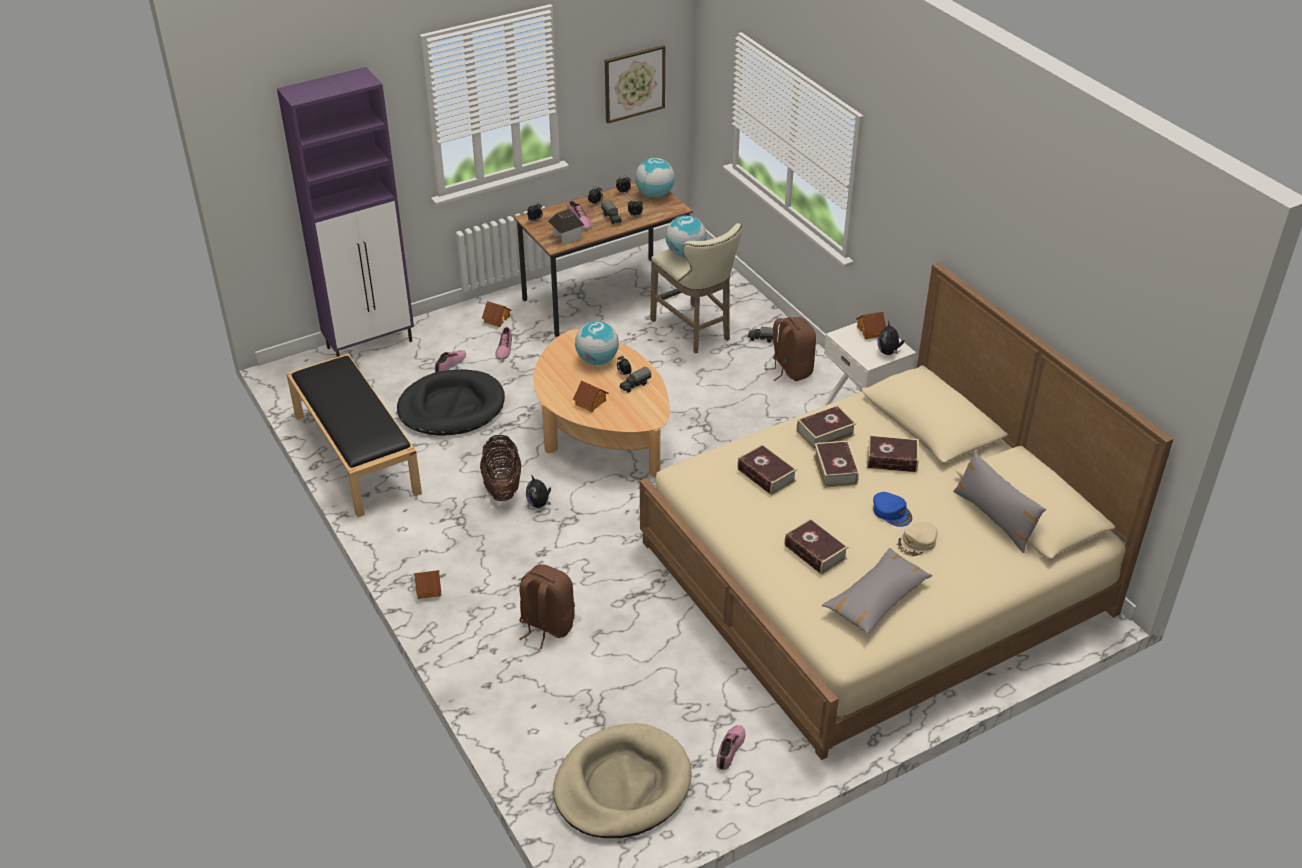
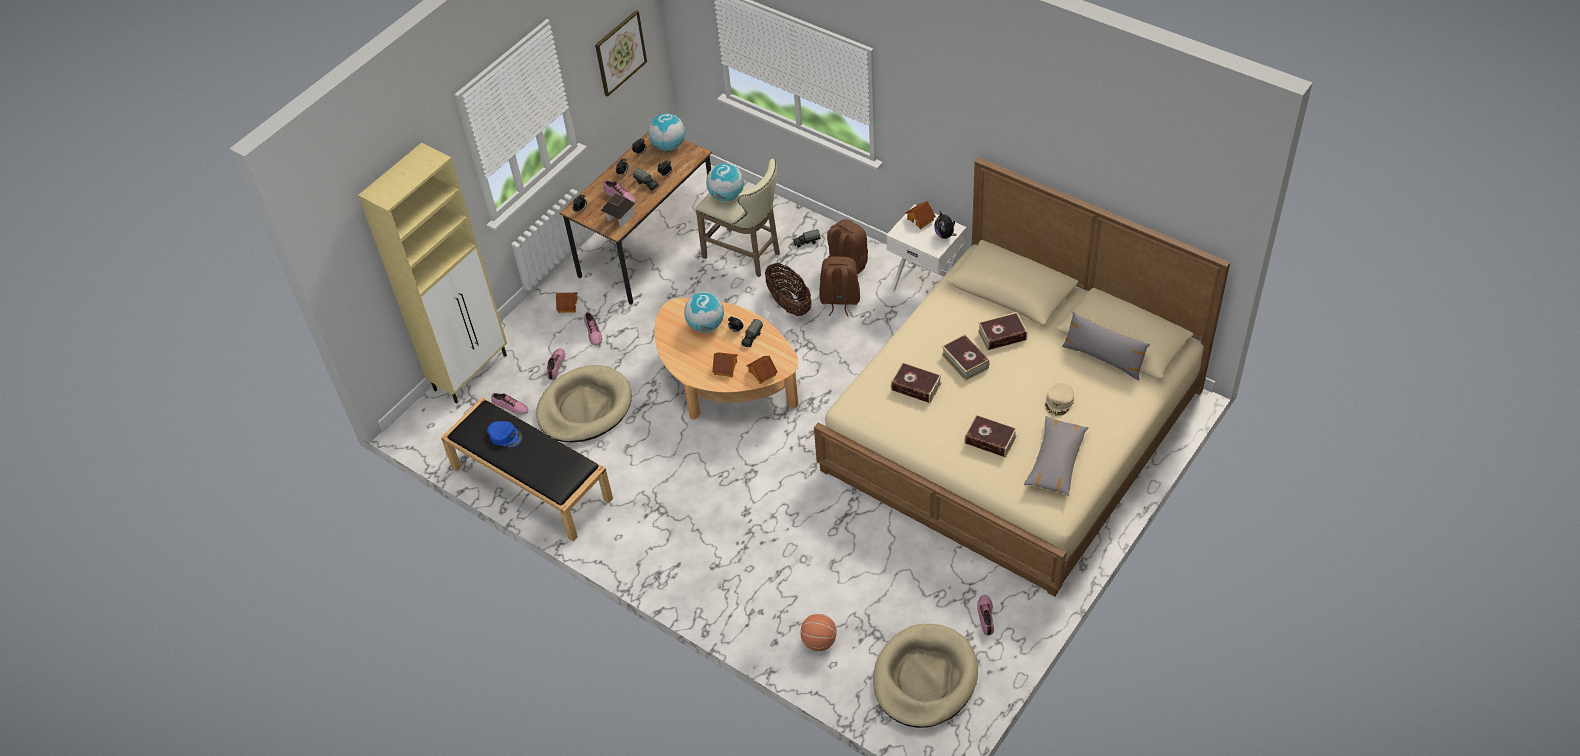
camera: 20 degrees left, 10 degrees up
(371, 344) = (471, 372): purple cabinet -> beige cabinet
(384, 384) = (510, 407): none -> shoe
(428, 588) = (674, 580): toy house -> toy house (762, 373)
(451, 407) = (584, 407): black dog bed -> beige dog bed
(502, 486) = (676, 465): basket -> basket (789, 303)
(534, 703) = (819, 641): none -> basketball
(539, 504) = (716, 469): plush toy -> none
(546, 626) = (788, 574): brown backpack -> brown backpack (839, 300)
(825, 433) = (939, 330): book -> none
(892, 512) = (1027, 383): blue cap -> blue cap (505, 436)

